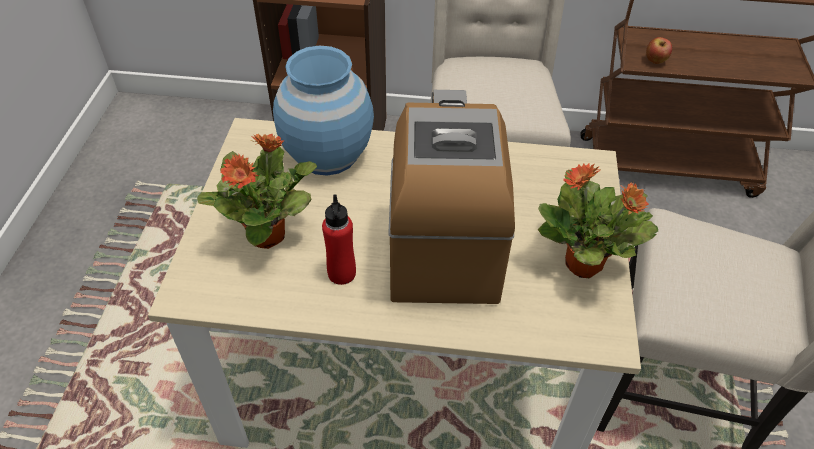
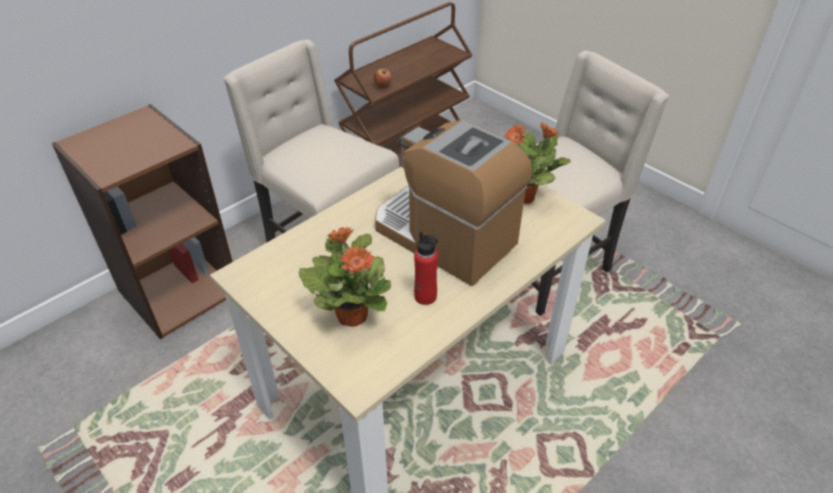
camera: 50 degrees left, 5 degrees down
(327, 154) = (311, 247): blue vase -> none

